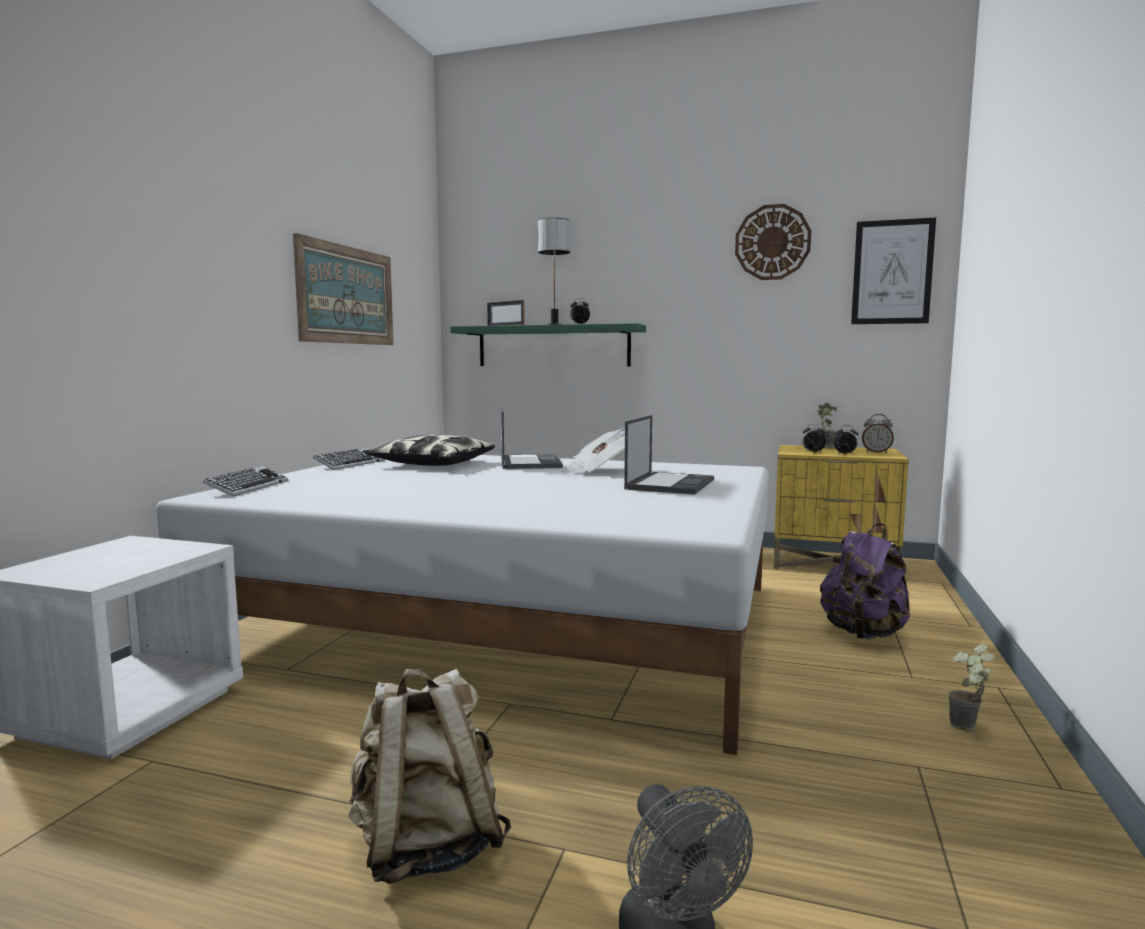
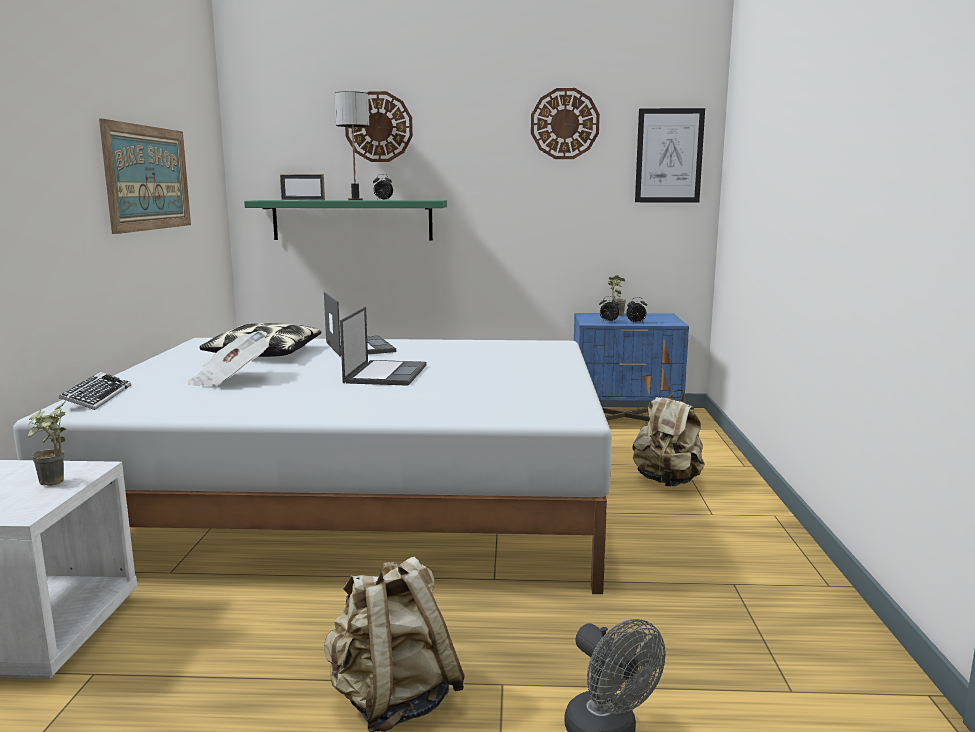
camera: 15 degrees left, 5 degrees up
(350, 464) = (175, 358): keyboard -> none
(581, 254) = (379, 127): none -> wall clock
(597, 470) = (431, 353): newspaper -> newspaper (230, 380)
(670, 484) = (508, 366): laptop -> laptop (386, 373)
(833, 563) = (625, 418): yellow nightstand -> blue nightstand
(863, 634) = (667, 482): purple backpack -> beige backpack
(876, 452) = (660, 319): alarm clock -> none
(968, 729) = (761, 551): potted plant -> potted plant (53, 484)

